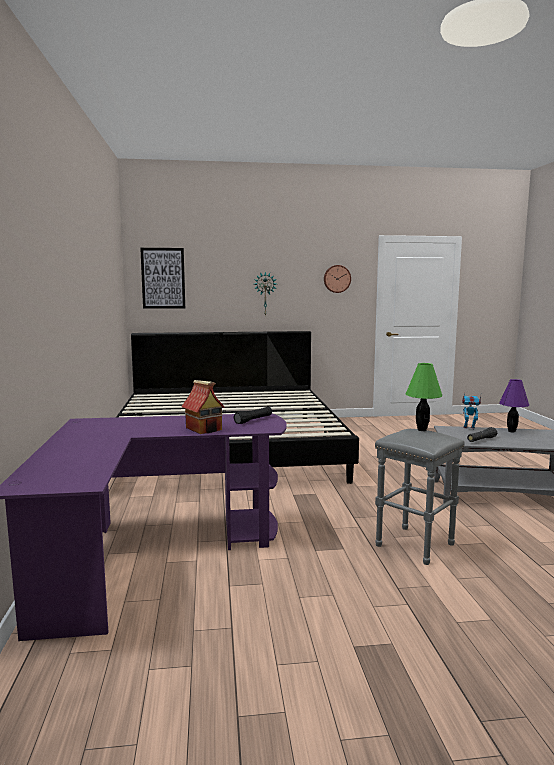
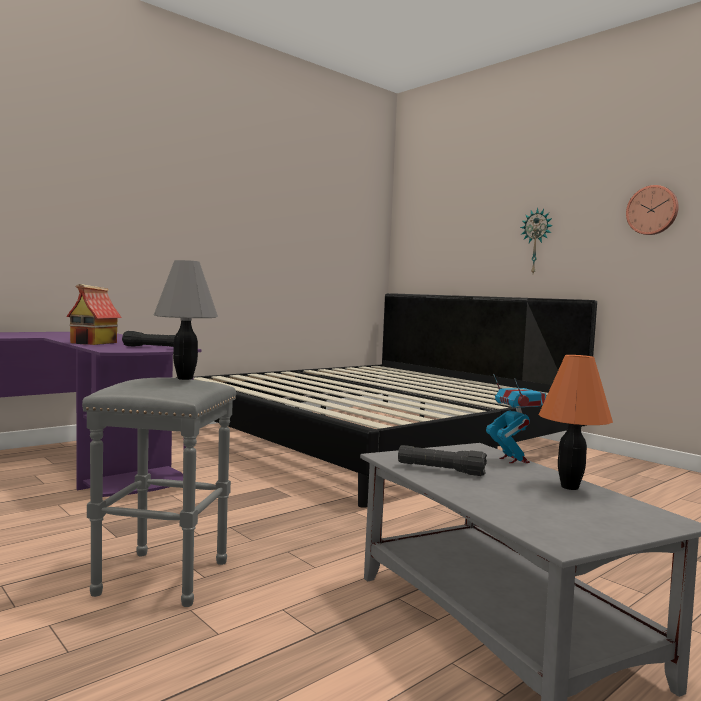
camera: 55 degrees right, 5 degrees down
(163, 278) = (424, 227): picture -> none
(422, 430) = (185, 378): green table lamp -> grey table lamp
(511, 431) = (569, 487): purple table lamp -> orange table lamp

